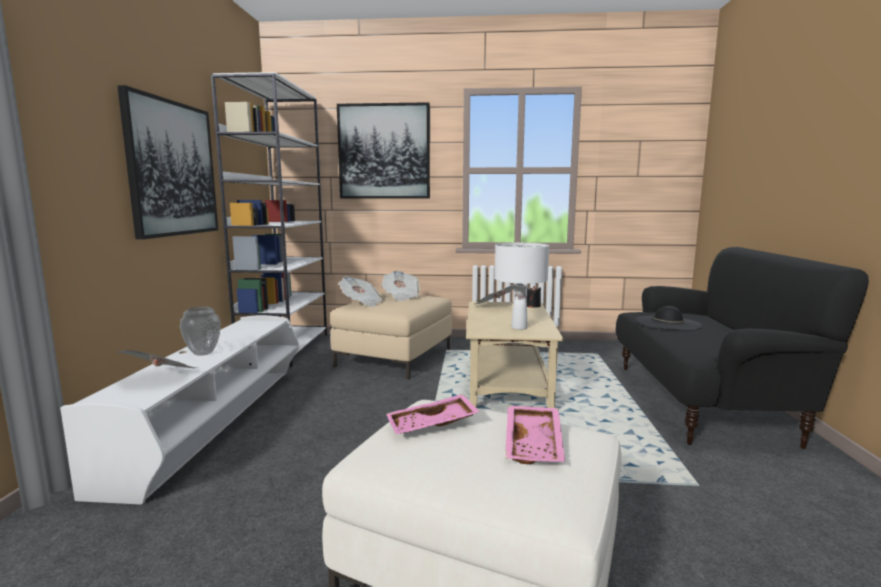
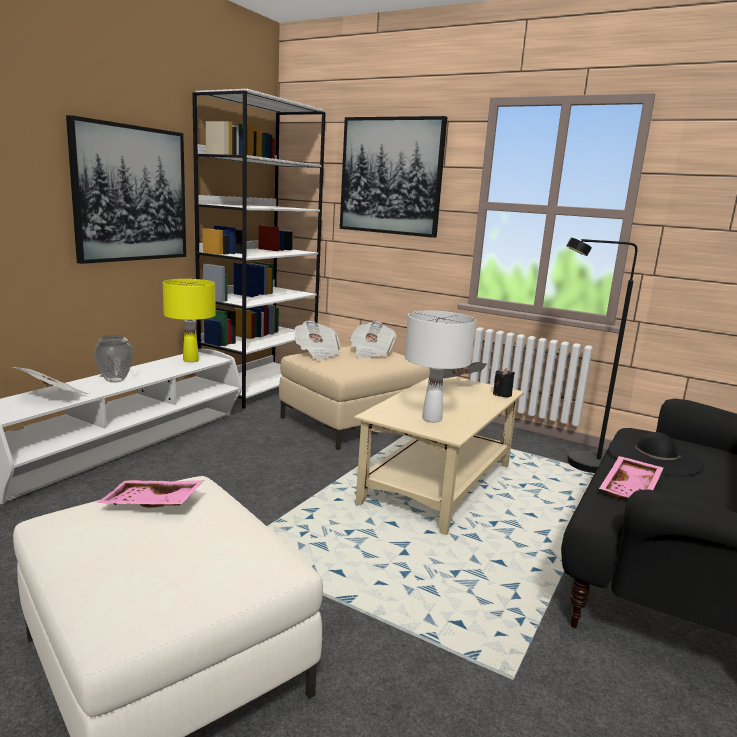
camera: 25 degrees right, 5 degrees up
(250, 326) = (190, 360): none -> yellow table lamp
(535, 444) = (203, 554): pink tray -> pink tray (631, 488)
(573, 351) = (576, 464): none -> black floor lamp

